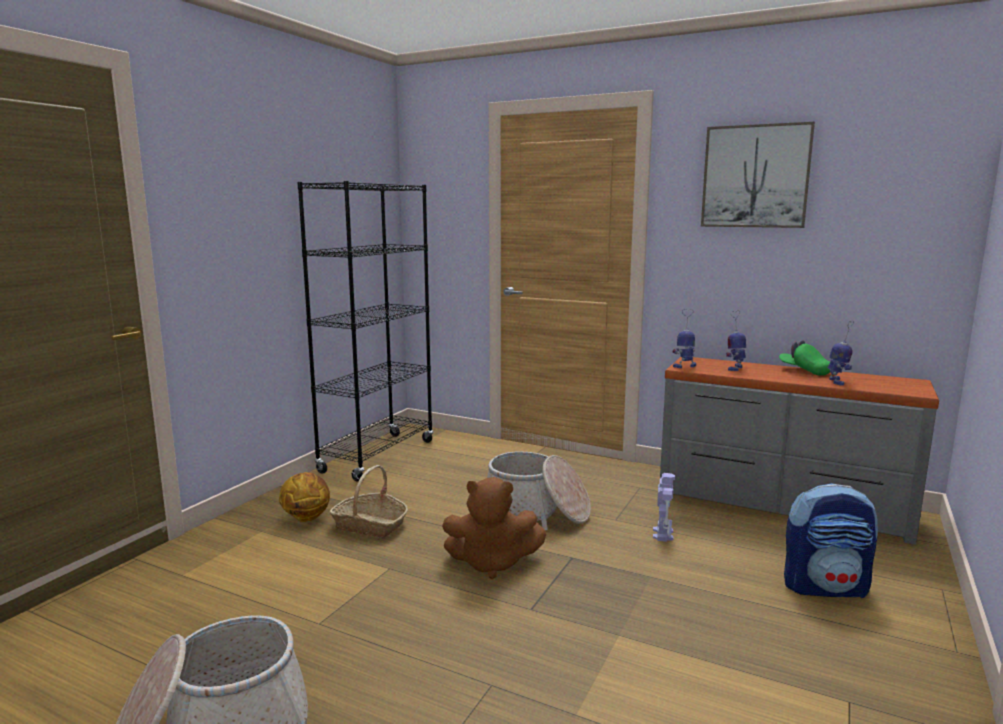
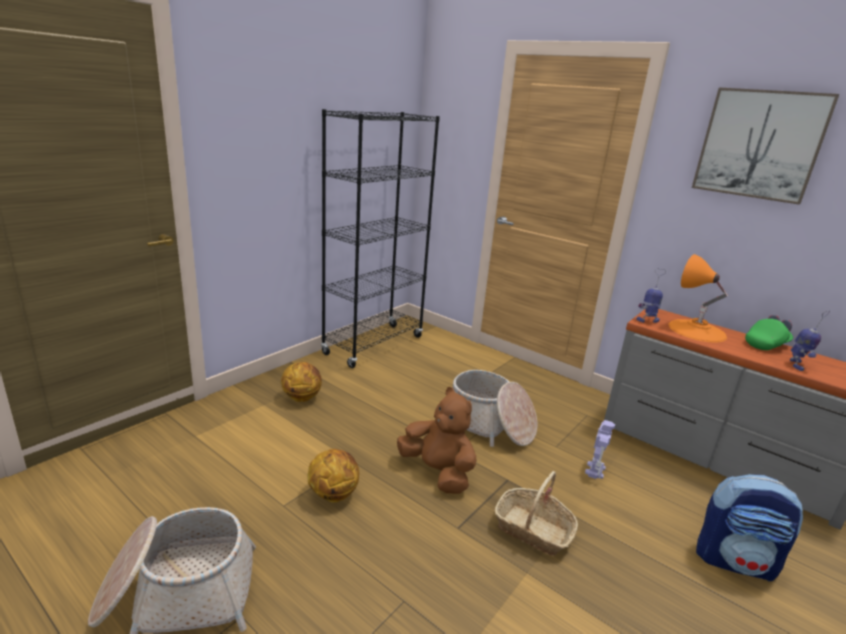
camera: 10 degrees right, 10 degrees up
(370, 525) = (349, 414): basket -> basket (533, 530)
(376, 602) = (333, 494): none -> basketball
(492, 563) = (437, 472): brown plush toy -> brown plush toy turned 150 degrees counterclockwise
(735, 368) = (696, 330): toy robot -> orange table lamp
(804, 371) = (766, 344): green cap -> green cap turned 90 degrees clockwise

